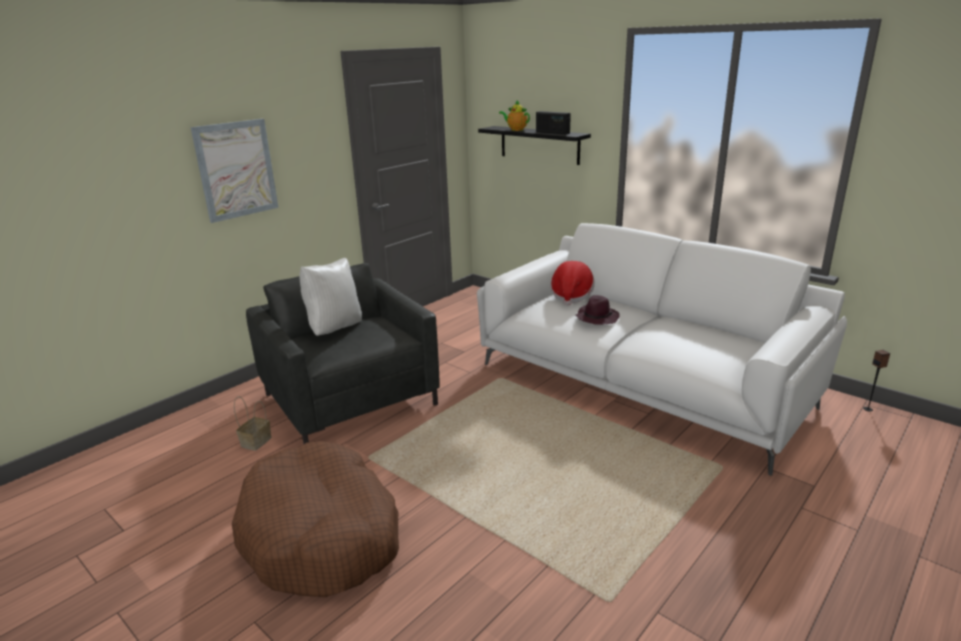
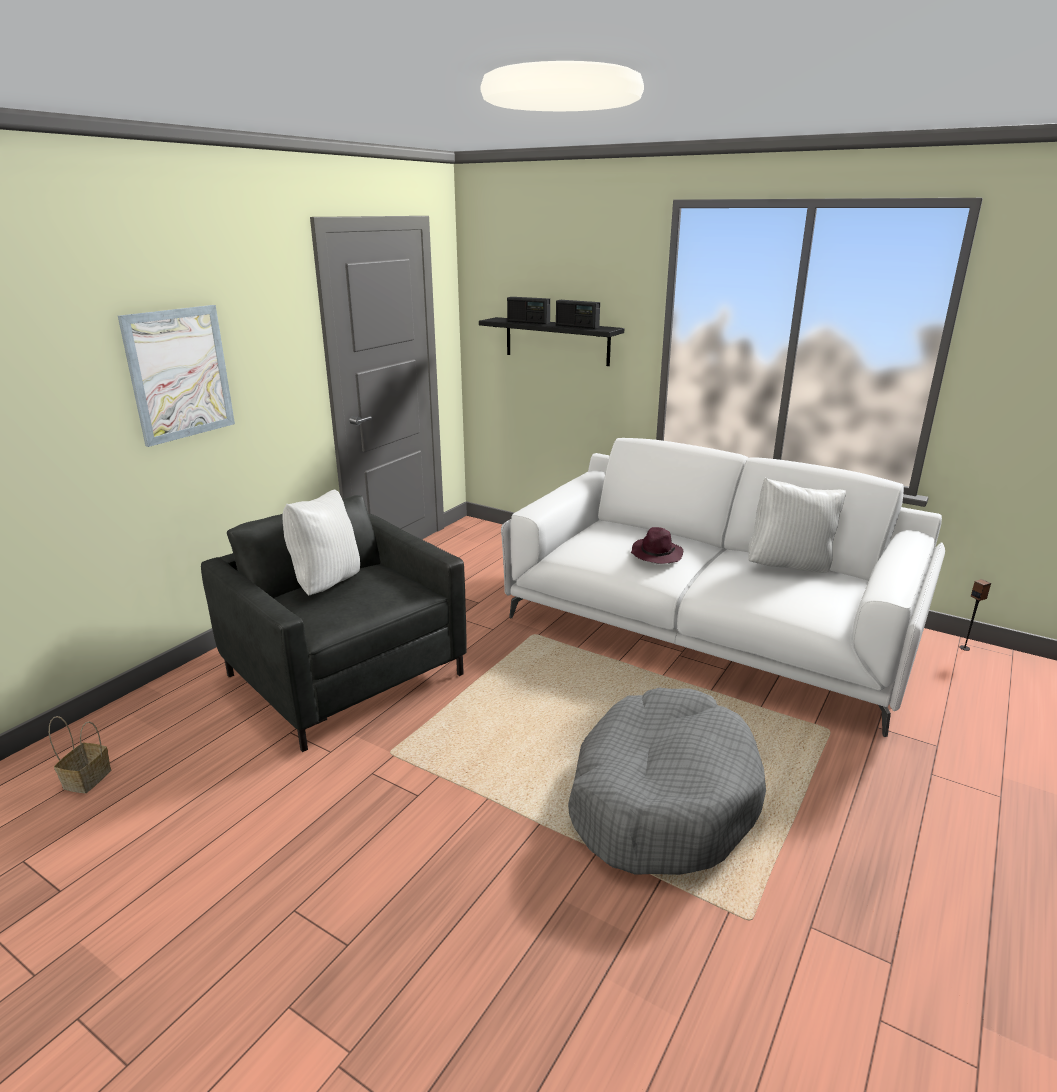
camera: 10 degrees left, 0 degrees up
(256, 441) = (229, 742): basket -> basket (87, 778)
(322, 535) = (354, 868): brown dog bed -> none
(516, 130) = (528, 322): teapot -> radio
(566, 507) = (661, 798): none -> grey dog bed
(571, 296) = (615, 528): hat -> none
(706, 331) = (789, 566): none -> white pillow

